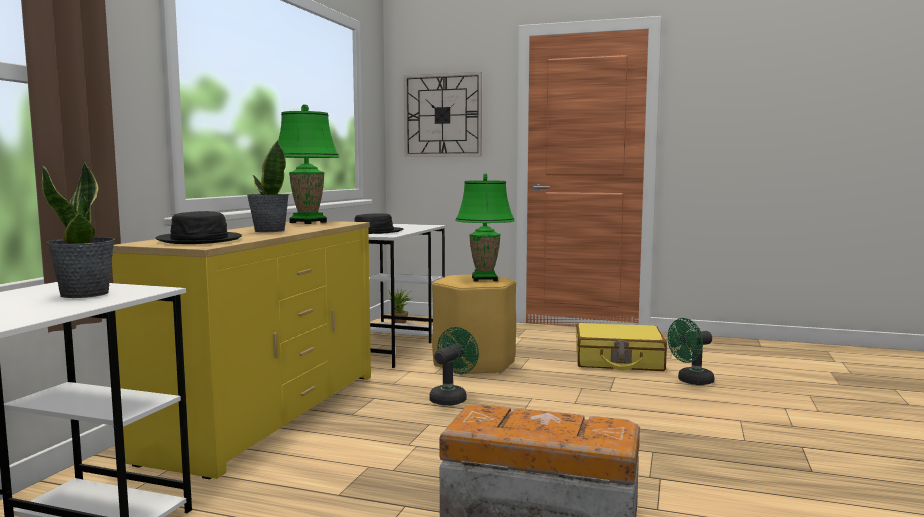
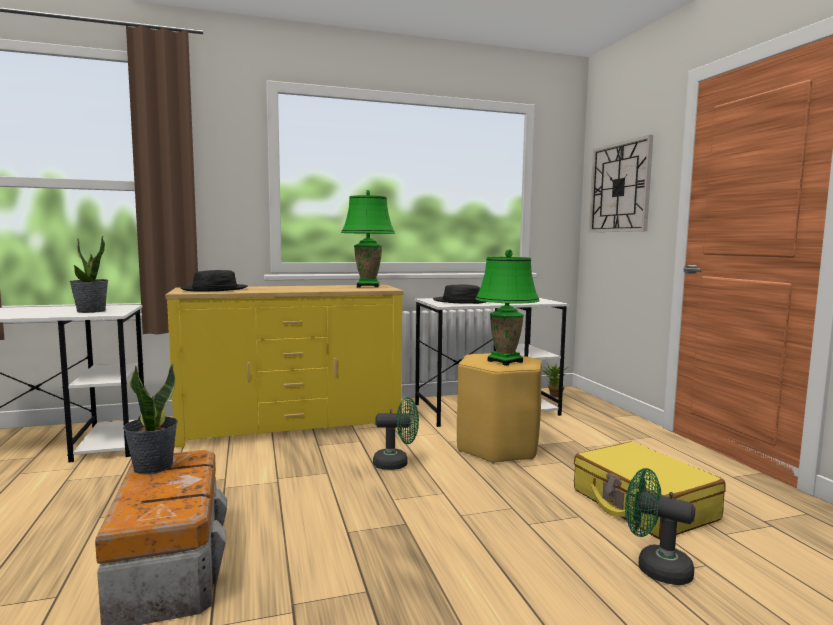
camera: 55 degrees right, 0 degrees up
(269, 231) = (291, 288): potted plant -> potted plant (152, 467)

